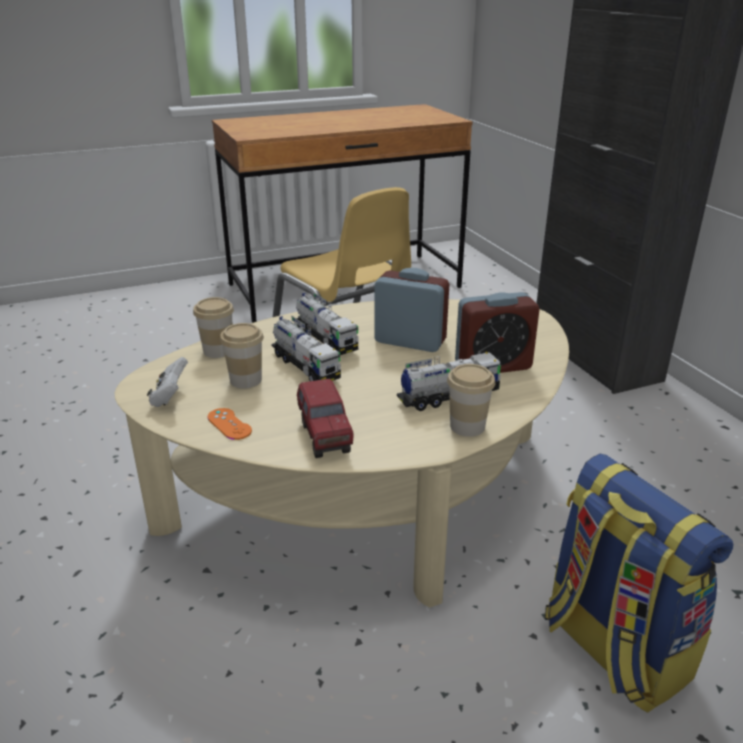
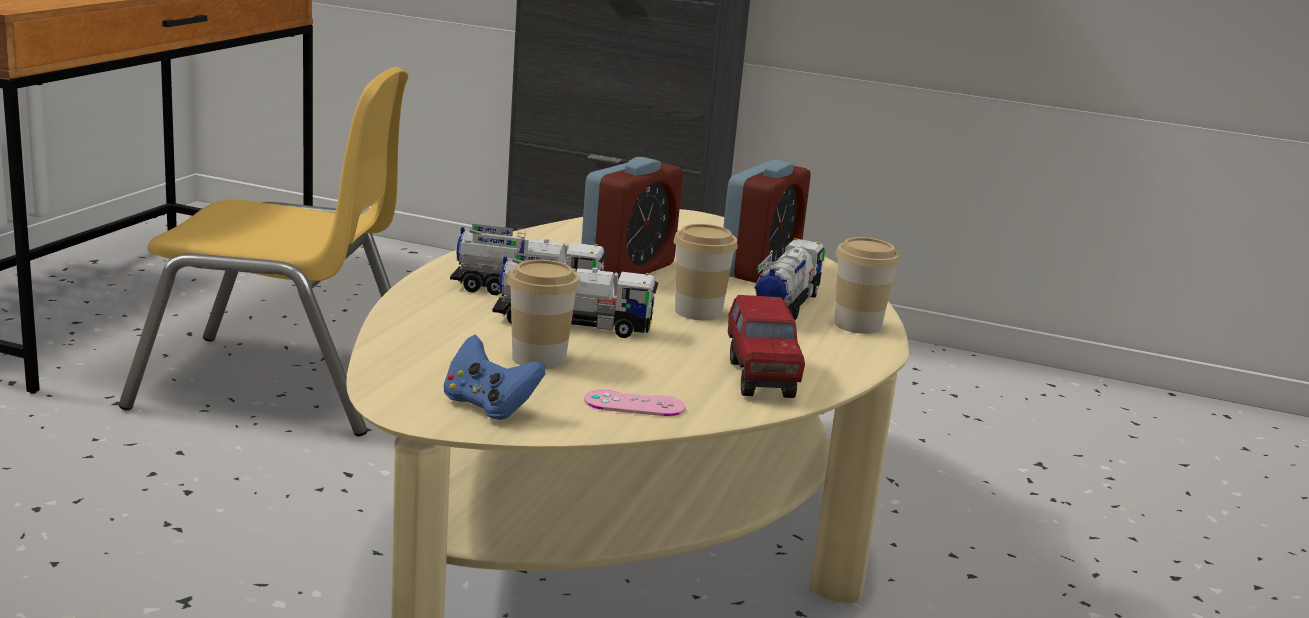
camera: 50 degrees left, 10 degrees down
(170, 397) = (488, 406): white game controller -> blue game controller
(218, 351) = (417, 341): cup -> cup (698, 312)
(229, 424) = (634, 404): orange game controller -> pink game controller
(325, 437) = (760, 378): toy truck -> toy truck turned 60 degrees clockwise
(410, 341) = (627, 269): alarm clock -> alarm clock turned 150 degrees clockwise
(611, 649) = (1035, 552): backpack -> none

